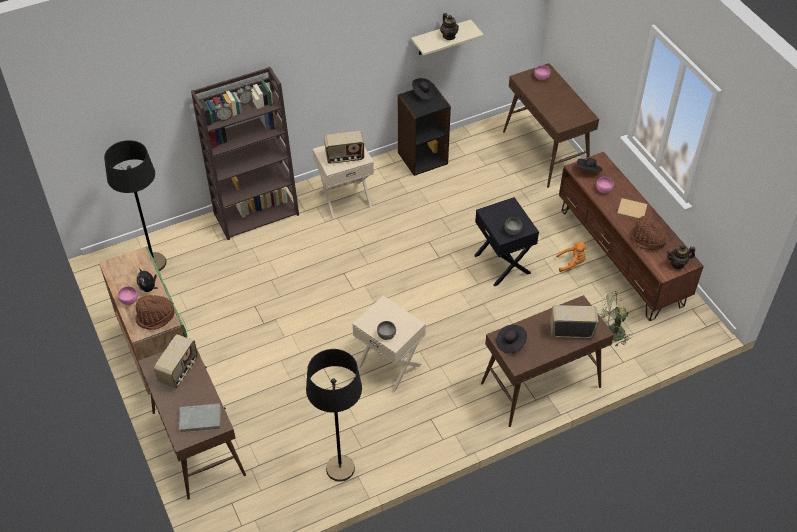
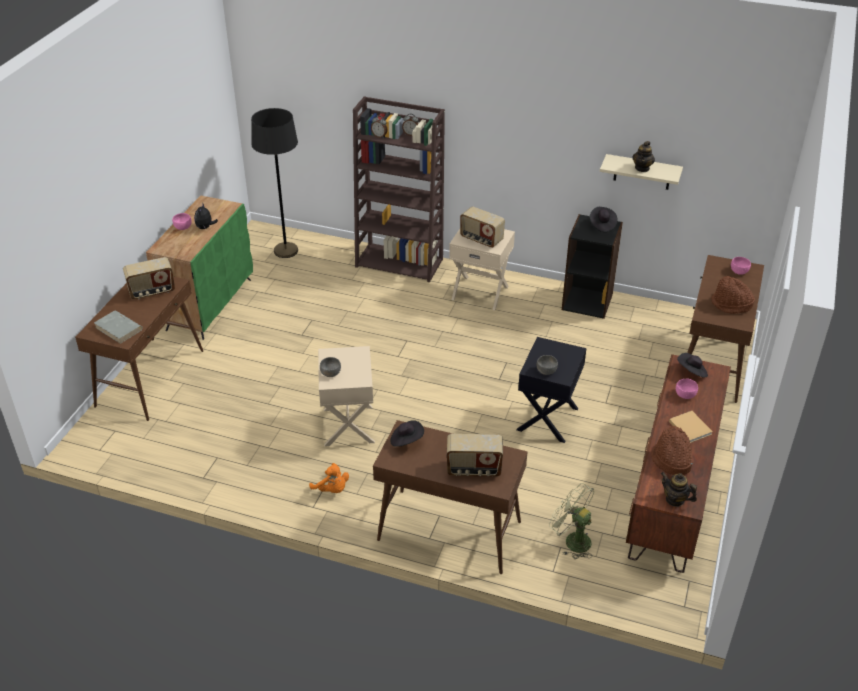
camera: 45 degrees right, 10 degrees down
(155, 317) = (182, 247): brown hat -> brown hat (731, 305)
(340, 469) = (212, 467): black floor lamp -> none
(571, 263) = (614, 461): orange plush toy -> orange plush toy (332, 489)
(571, 331) = (473, 469): radio -> radio turned 135 degrees clockwise

